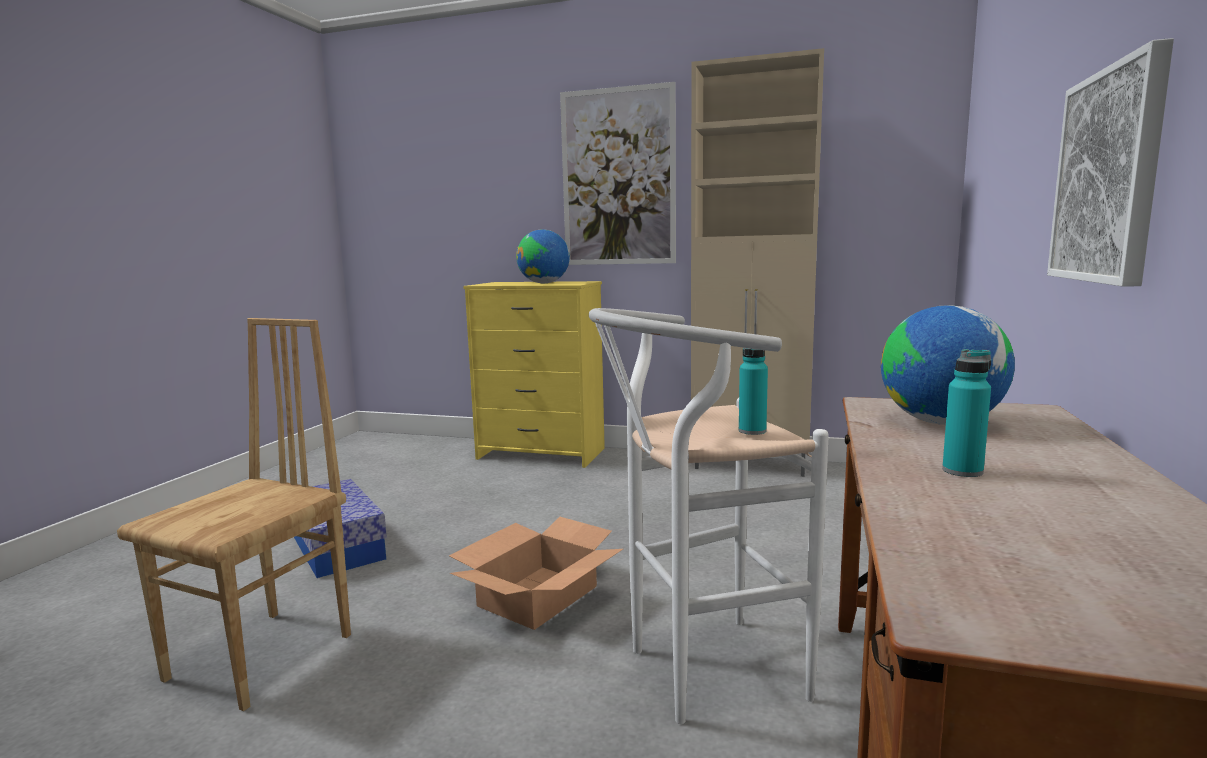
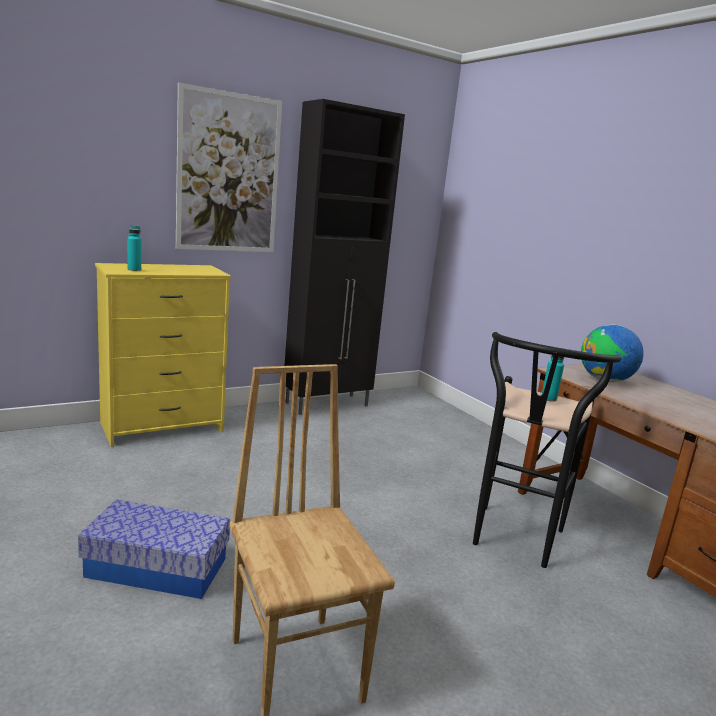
camera: 50 degrees left, 5 degrees up
(537, 596) = (376, 537): cardboard box -> none
(544, 283) = (176, 269): globe -> none
(699, 674) = (513, 541): white stool -> black stool
(752, 466) = (328, 404): beige cabinet -> black cabinet
(962, 471) = (673, 407): turquoise bottle -> turquoise bottle (134, 269)
(1108, 176) = (643, 262): picture -> none

